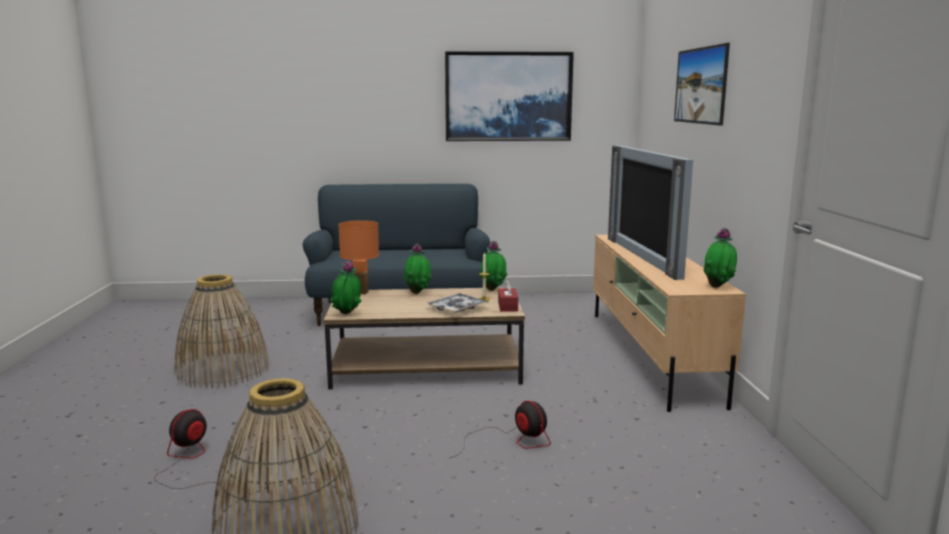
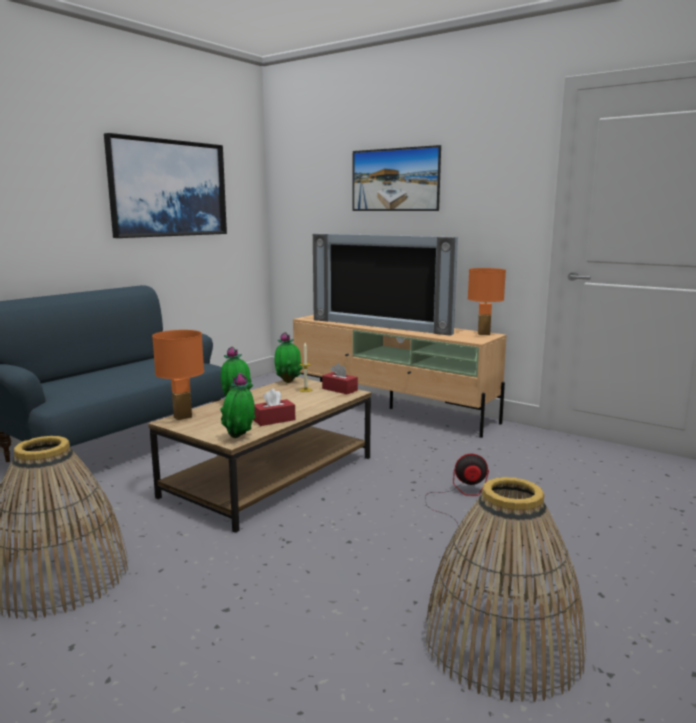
camera: 50 degrees left, 0 degrees up
(188, 462) = (283, 667): fan -> none
(398, 311) = (274, 420): none -> red tissue box
(457, 308) = (311, 402): tray -> none
(718, 287) = (484, 334): potted plant -> orange table lamp

